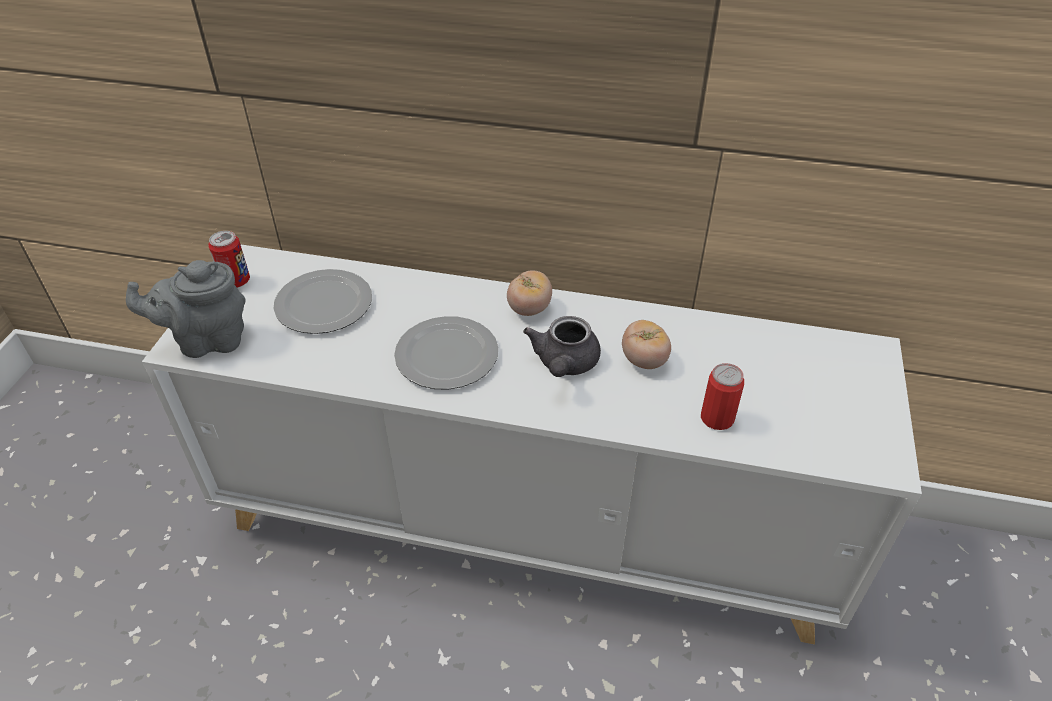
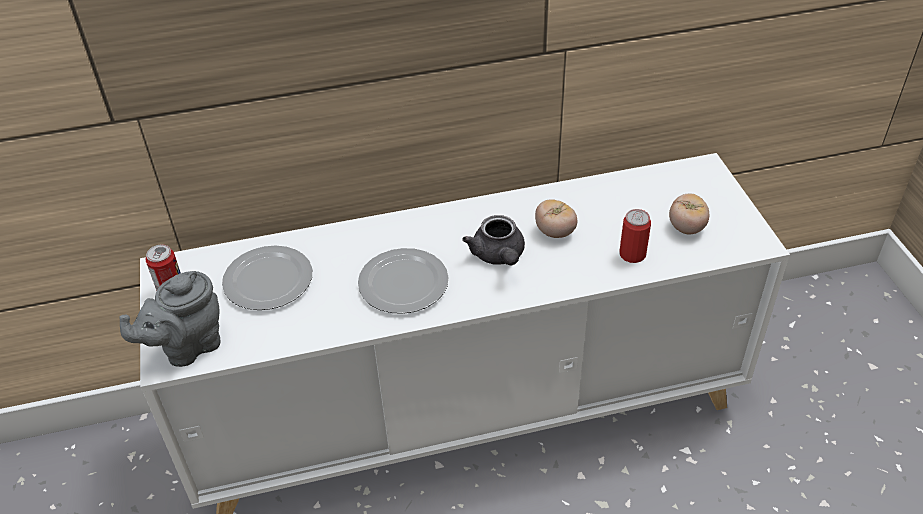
camera: 25 degrees left, 0 degrees up
(529, 309) = (442, 224): tomato -> tomato (686, 227)

